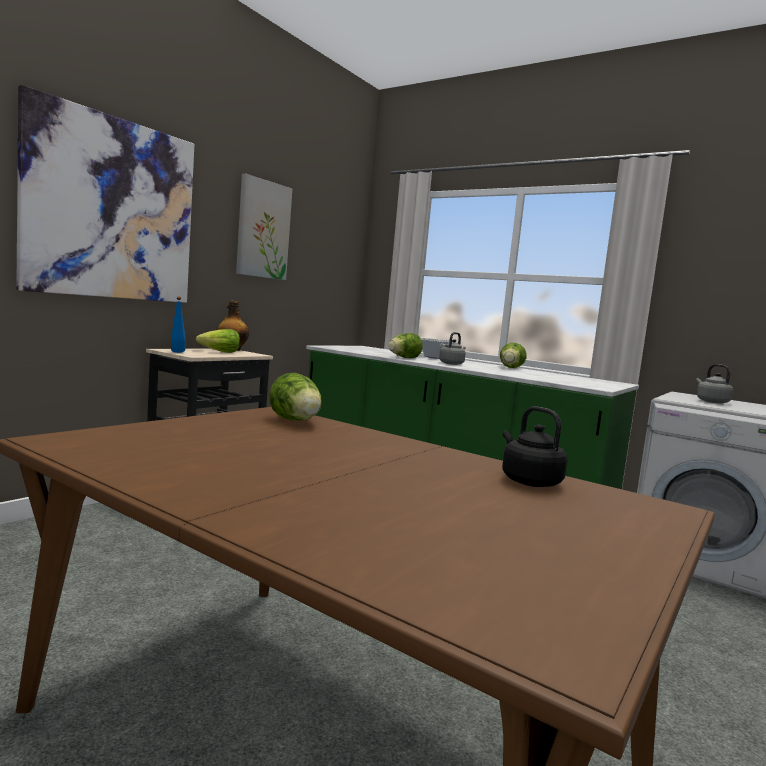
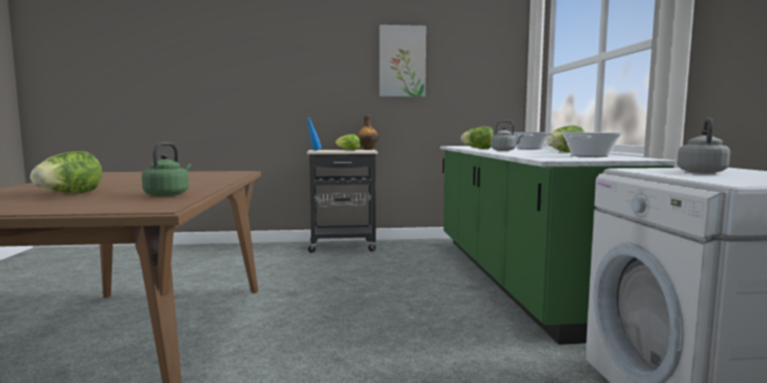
camera: 50 degrees right, 0 degrees up
(112, 209) = (285, 67): picture -> none
(296, 421) = (222, 174): lettuce -> lettuce (70, 194)
(528, 481) = (168, 194): black kettle -> green kettle
(574, 378) = (590, 156): none -> cooking pot

